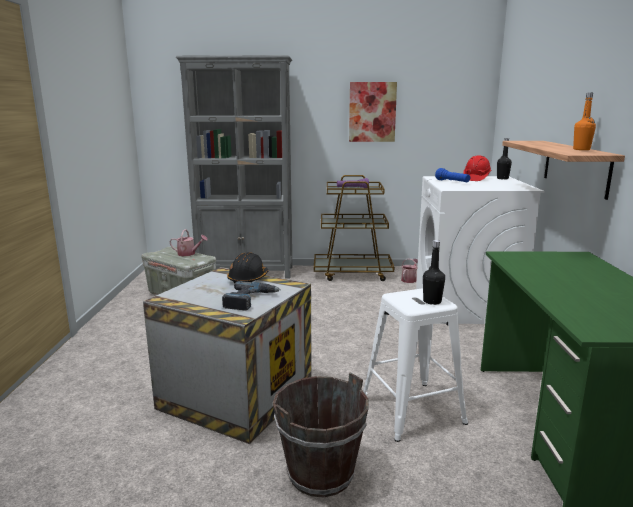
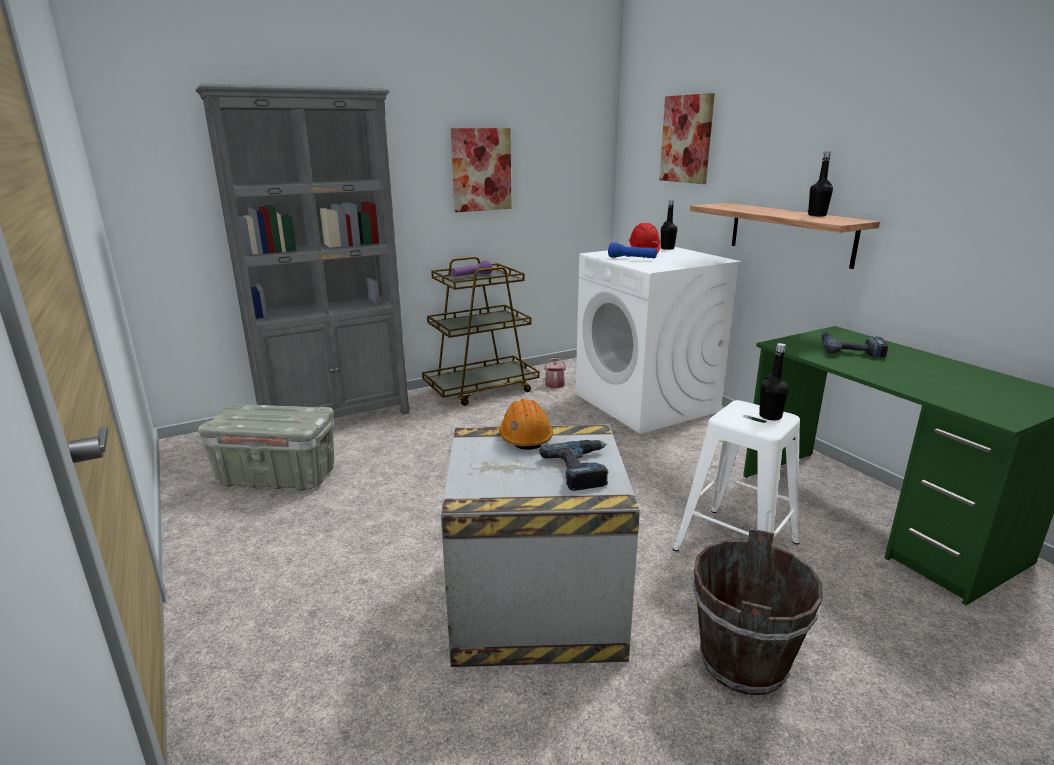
camera: 30 degrees left, 5 degrees up
(189, 254) = (283, 411): watering can -> none
(248, 279) = (525, 437): black hard hat -> orange hard hat
(529, 88) = (687, 139): none -> picture
(560, 267) = (850, 350): none -> power drill
(581, 149) = (817, 215): orange bottle -> black bottle

